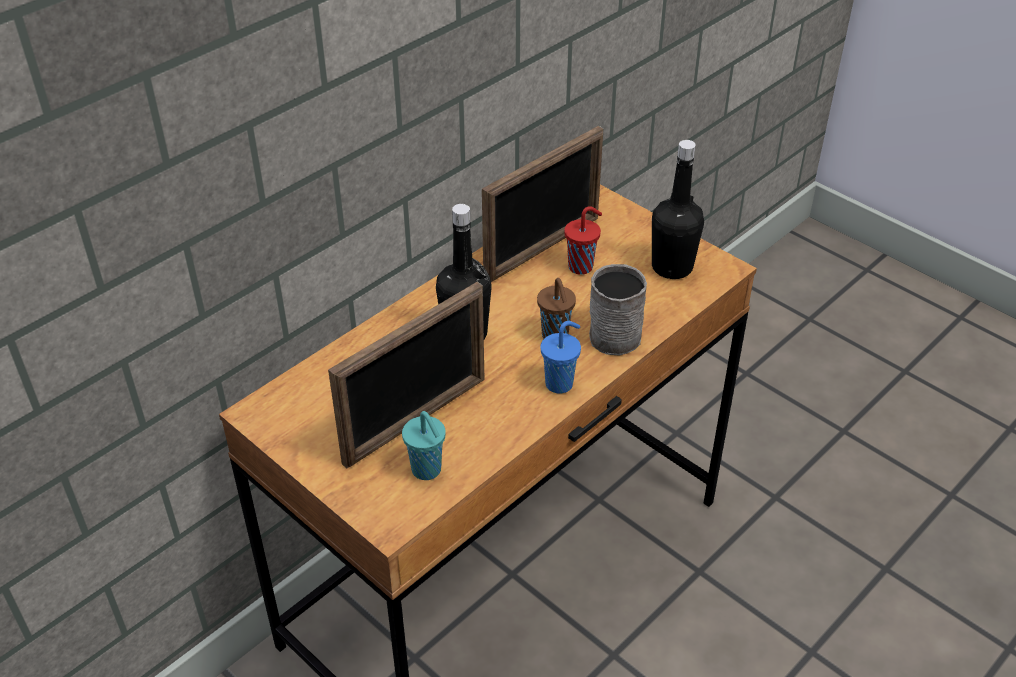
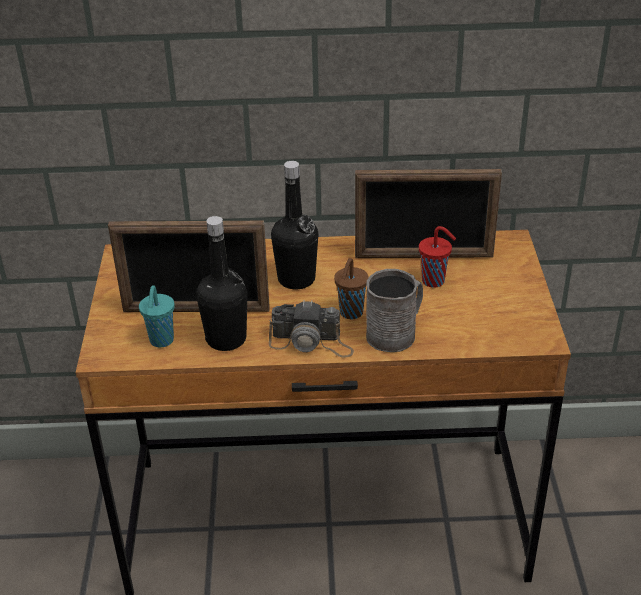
camera: 45 degrees right, 5 degrees down
(560, 383) = (311, 342): blue cup -> camera
(672, 267) = (501, 317): black bottle -> black bottle (226, 339)

